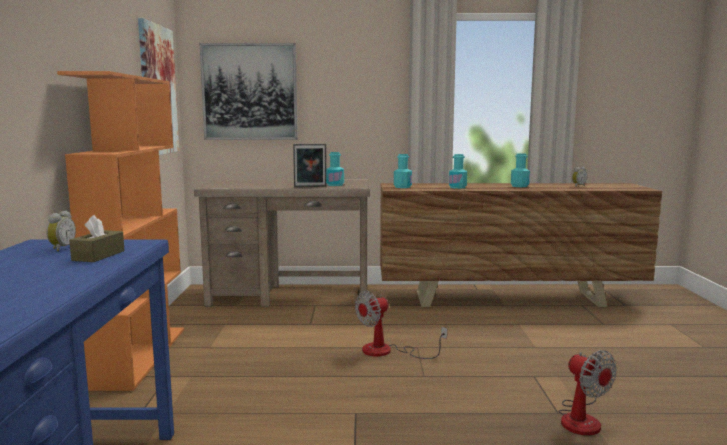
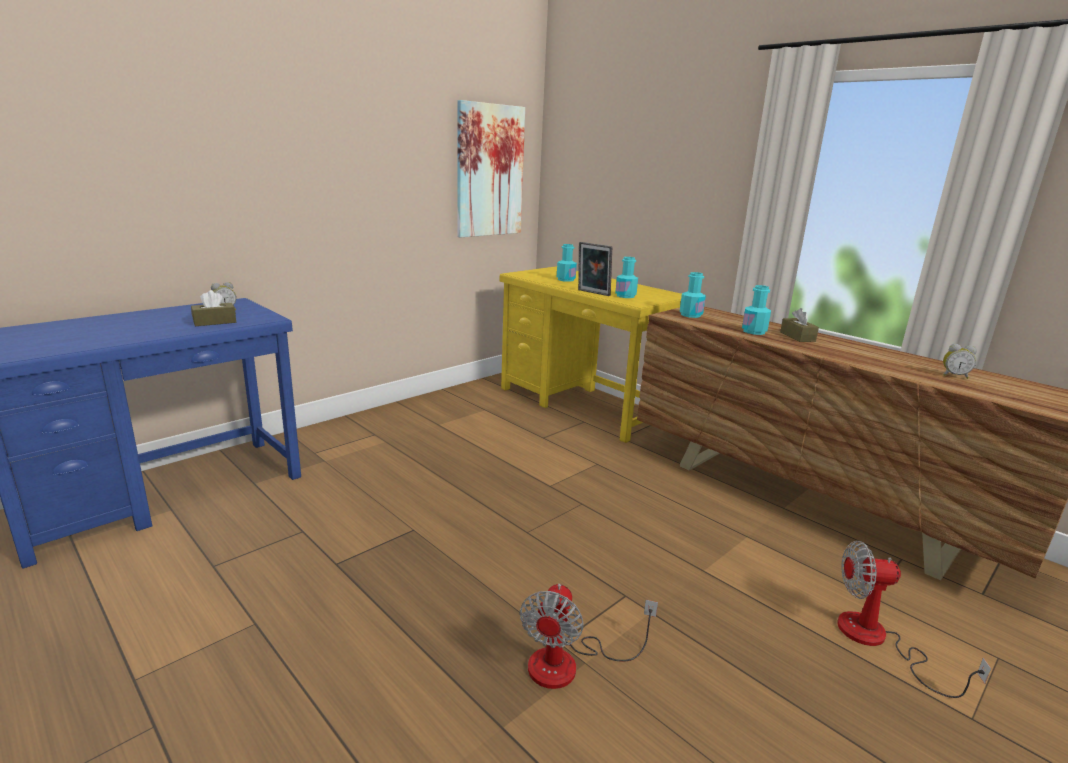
camera: 45 degrees right, 10 degrees up
(140, 356) = (390, 411): orange bookcase -> none
(249, 92) = (594, 175): picture -> none
(290, 295) = (584, 404): brown desk -> yellow desk
(387, 351) = (548, 493): fan -> fan (877, 641)
(481, 186) = (797, 337): none -> brown tissue box
(519, 186) = (851, 351): turquoise bottle -> turquoise bottle (565, 279)

